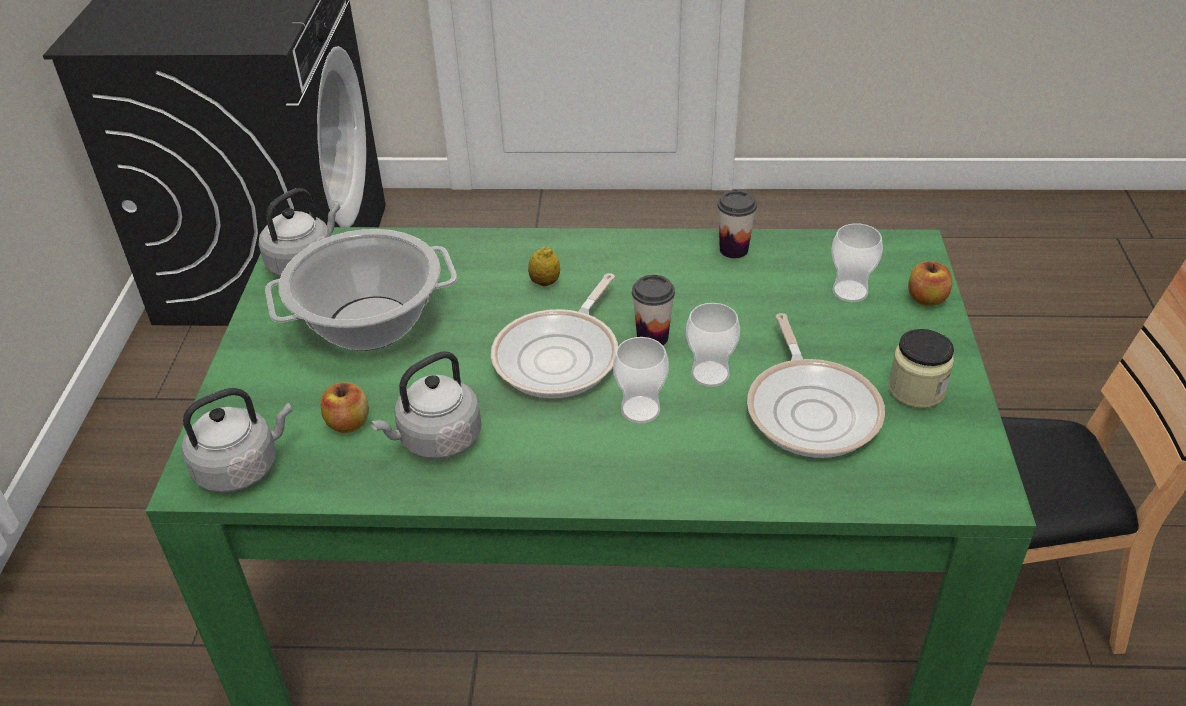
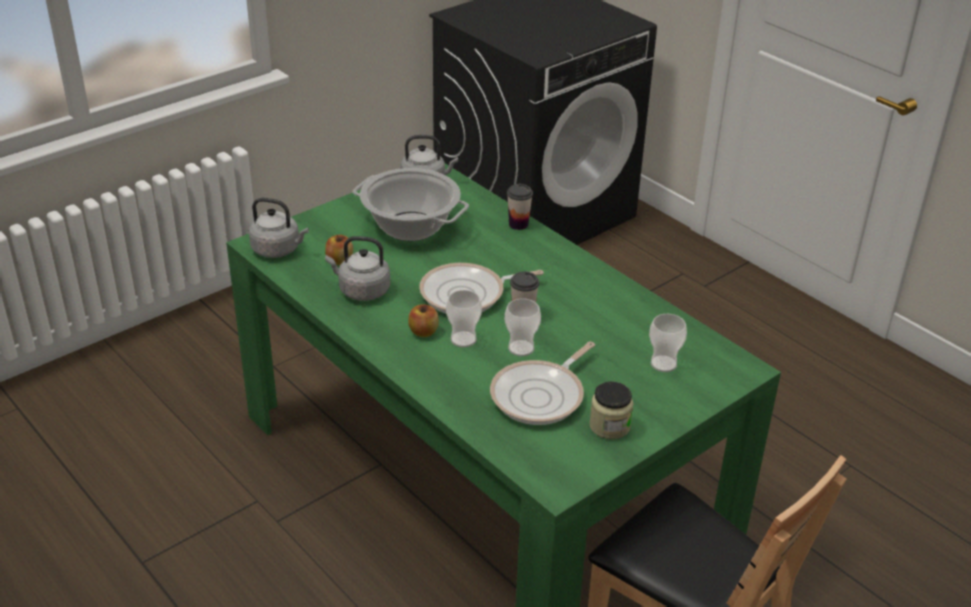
camera: 45 degrees right, 5 degrees down
(545, 282) = (516, 259): lemon -> none
(733, 249) = (638, 305): cup -> cup (518, 224)
(926, 299) = (700, 396): apple -> apple (423, 332)

